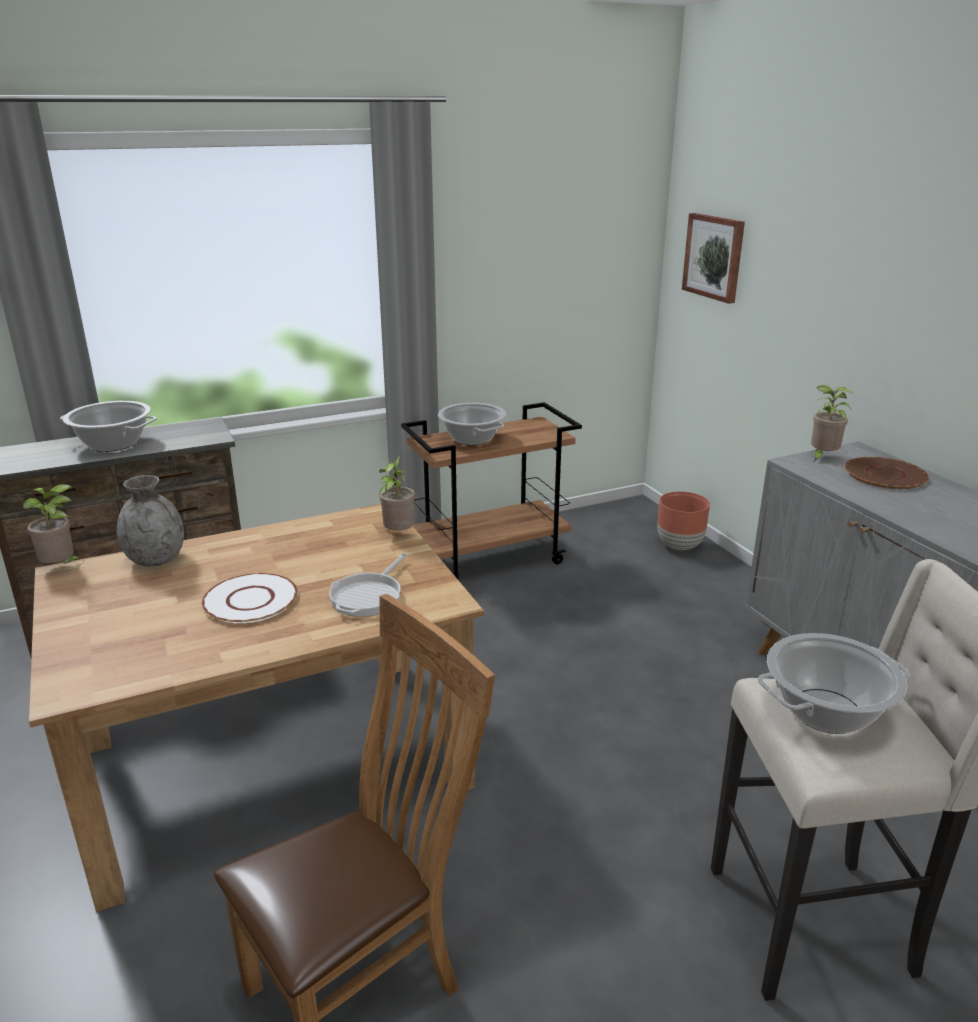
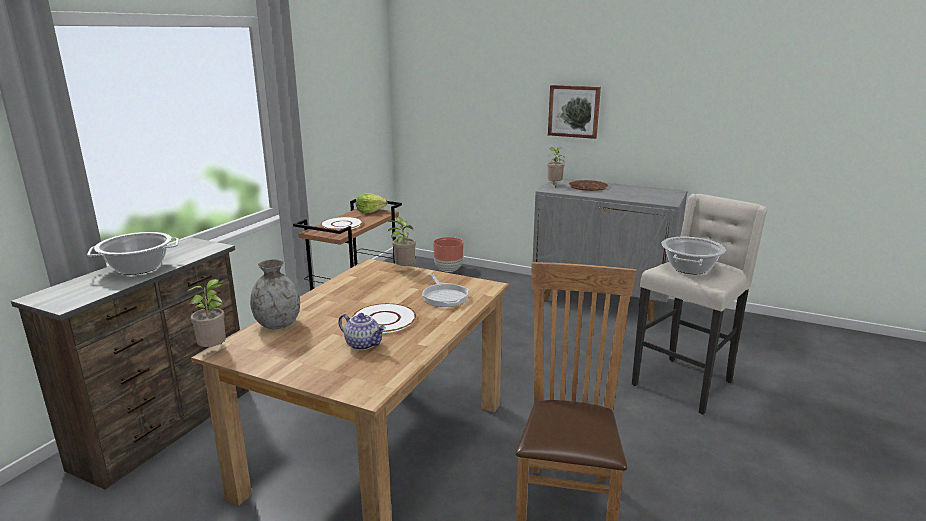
camera: 40 degrees left, 5 degrees down
(174, 625) = (363, 344): none -> teapot
(472, 439) = (342, 224): cooking pot -> white plate
(540, 427) = (370, 211): none -> lettuce
(714, 257) = (434, 95): picture -> picture (574, 111)

